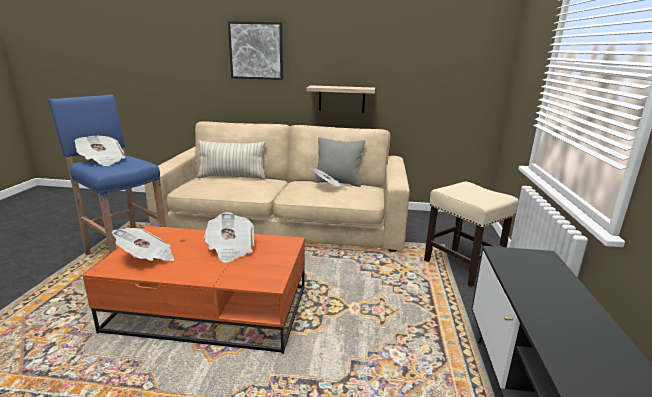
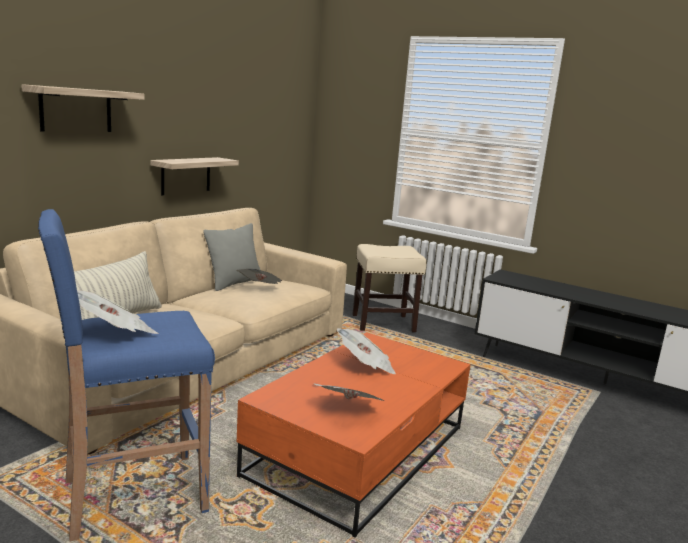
camera: 65 degrees left, 5 degrees down
(256, 51) = (76, 110): picture -> shelf

